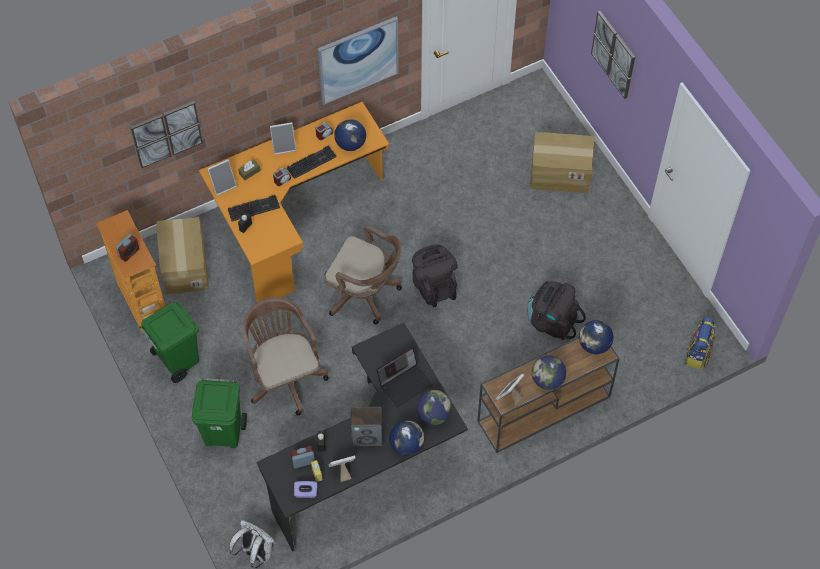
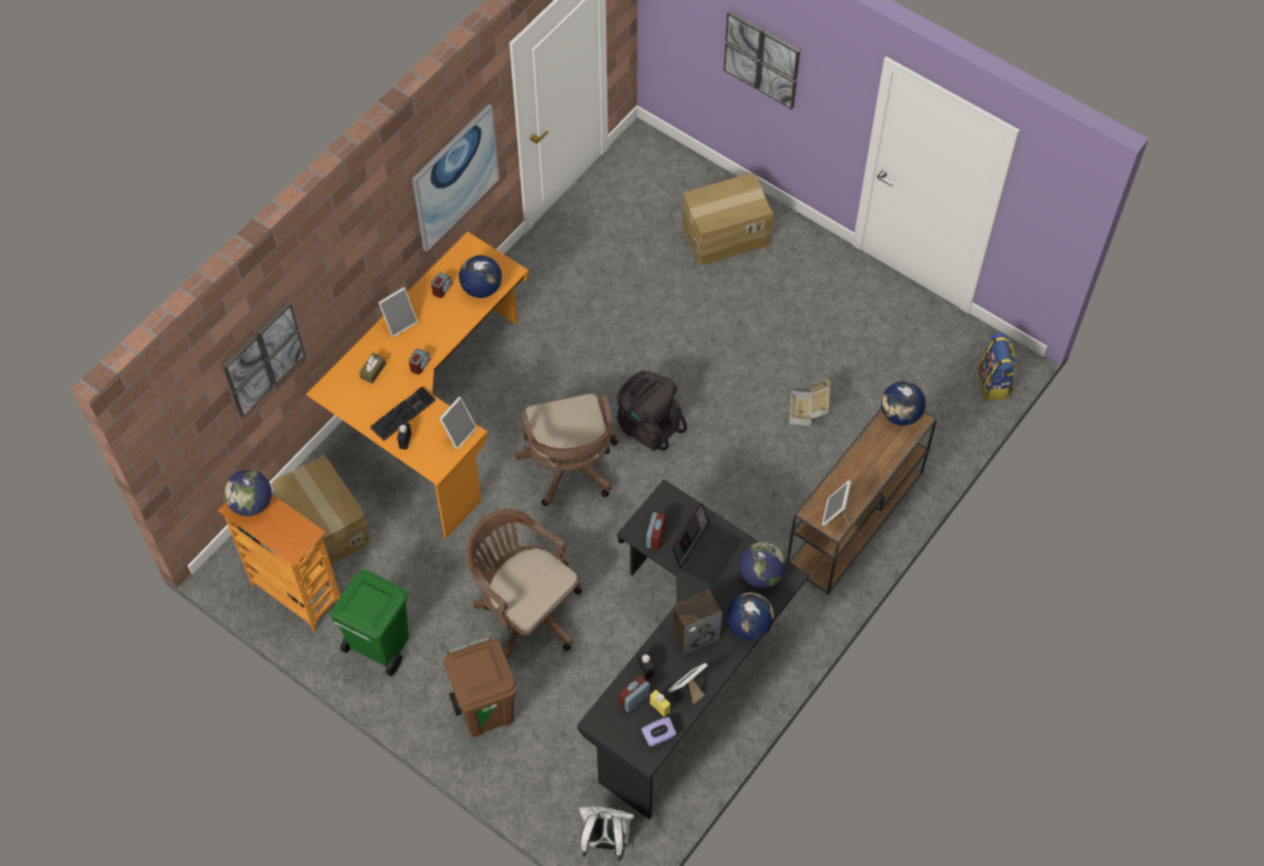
camera: 25 degrees left, 0 degrees up
(129, 253) = (282, 531): alarm clock -> alarm clock (655, 537)
(223, 185) = (348, 400): picture frame -> picture frame (458, 433)
(224, 432) = (486, 711): green trash can -> brown trash can
(311, 161) = (444, 328): keyboard -> none
(365, 294) = (570, 469): brown office chair -> brown office chair turned 75 degrees clockwise
(547, 380) = (869, 478): globe -> globe (252, 504)
(552, 321) = (809, 411): black backpack -> cardboard box

